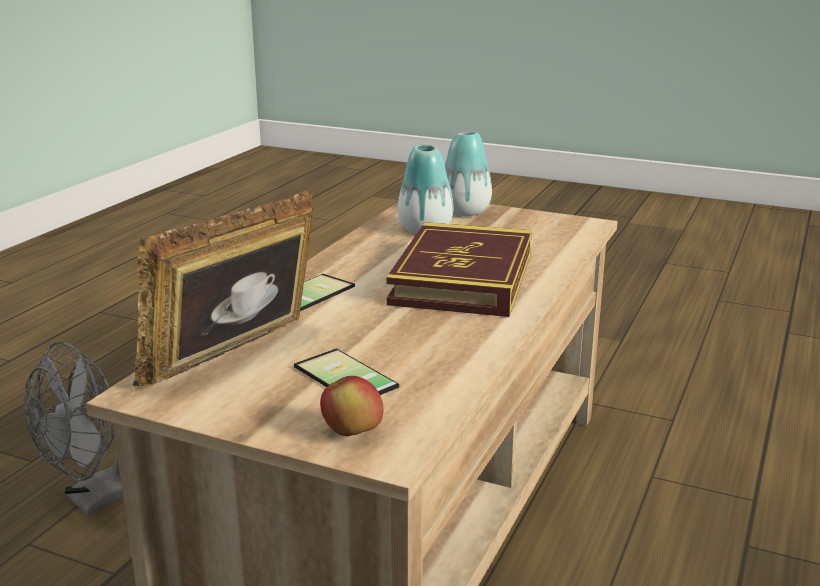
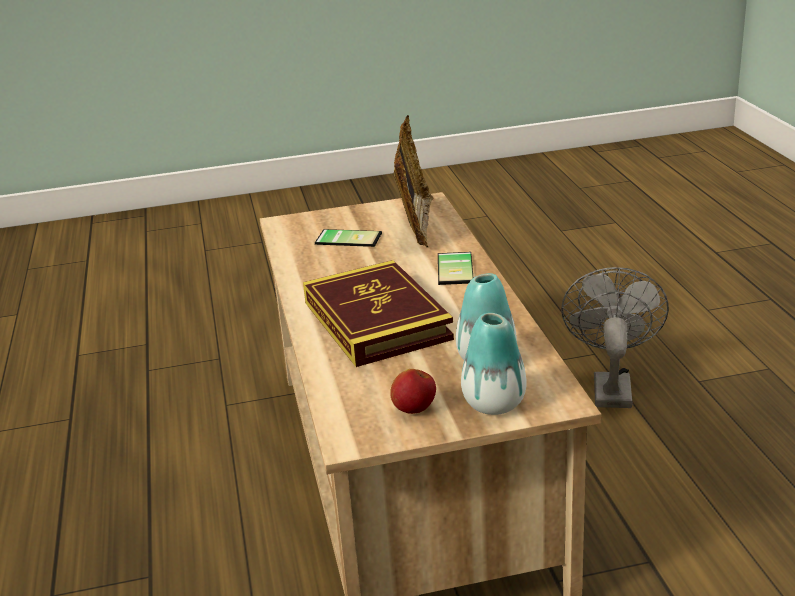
camera: 145 degrees right, 5 degrees up
(352, 433) = (308, 222): apple -> apple (414, 409)

